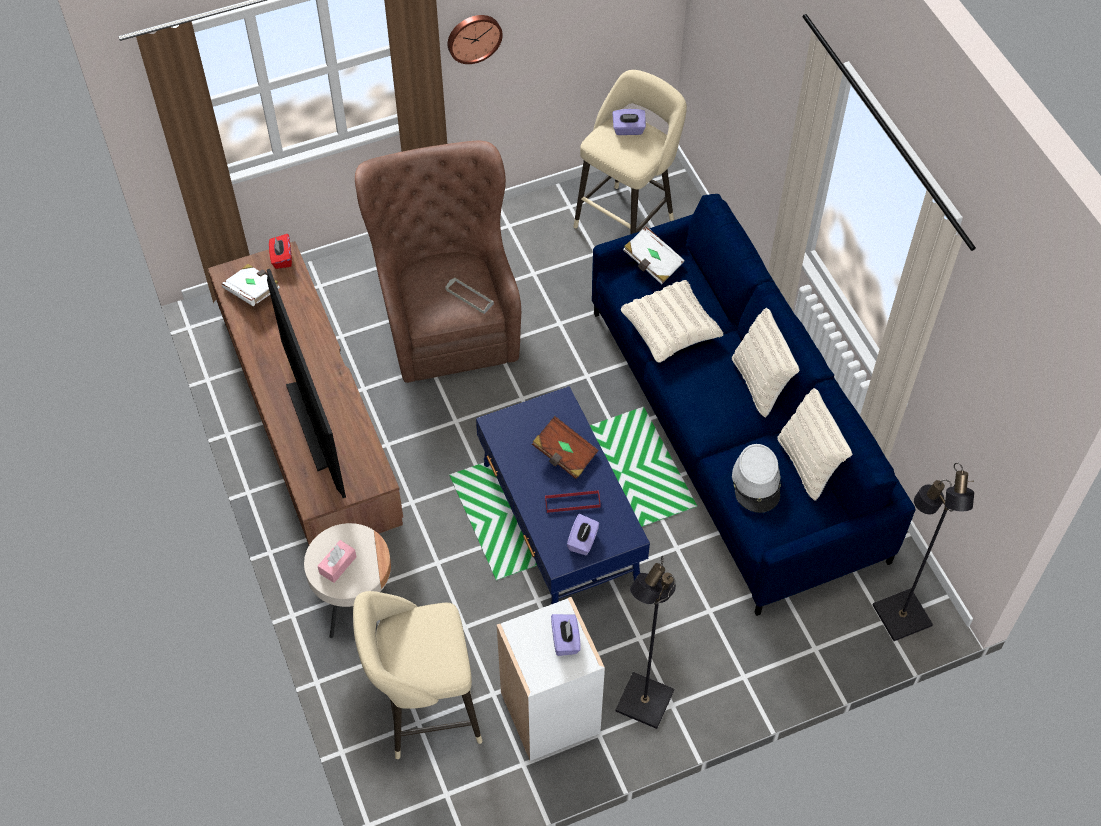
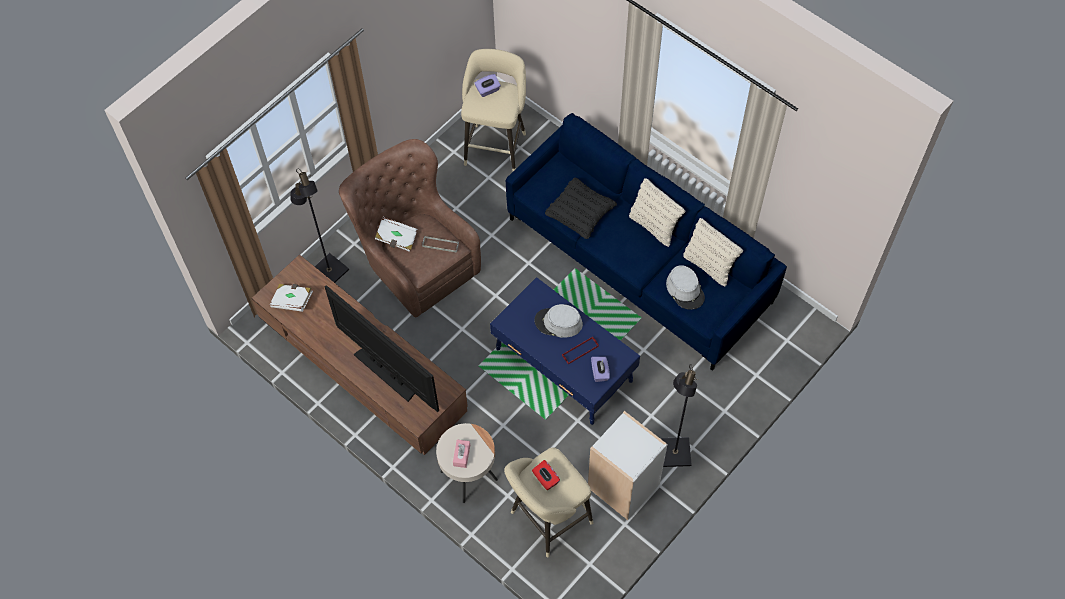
camera: 25 degrees left, 5 degrees up
(282, 258) = (298, 270): red tissue box -> red tissue box (545, 479)
(473, 37) = (378, 73): wall clock -> none
(564, 455) = (558, 323): brown book -> grey hat
(565, 640) = (636, 438): purple tissue box -> none
(652, 263) = (546, 174): white book -> white book (397, 239)
(671, 328) = (580, 212): beige pillow -> black pillow
(902, 615) = (795, 331): black floor lamp -> black floor lamp (329, 270)

